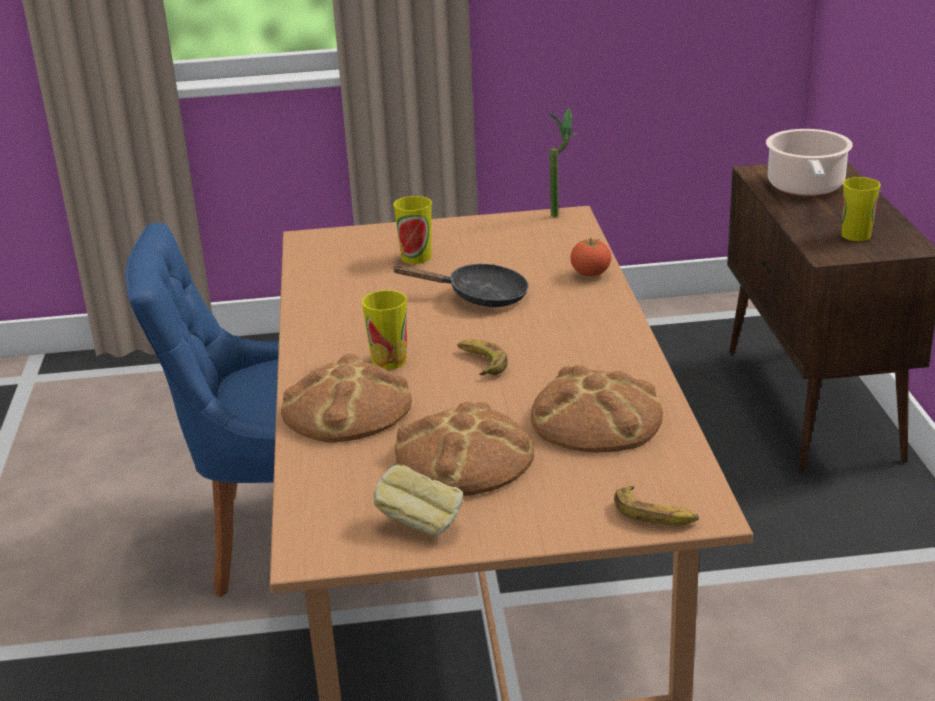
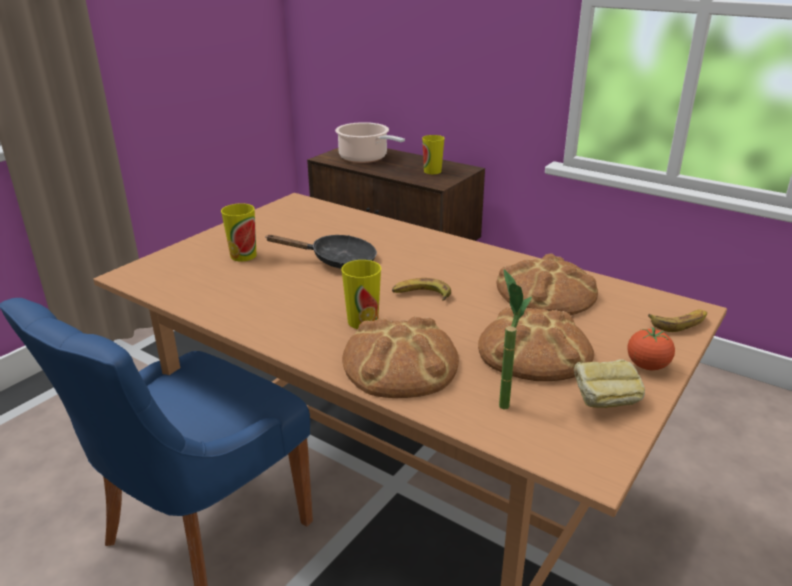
camera: 50 degrees left, 0 degrees up
(479, 296) = (337, 260): black frying pan -> black frying pan turned 45 degrees clockwise
(561, 213) = (286, 201): potted plant -> potted plant (503, 399)
(590, 274) = (375, 225): tomato -> tomato (647, 366)

